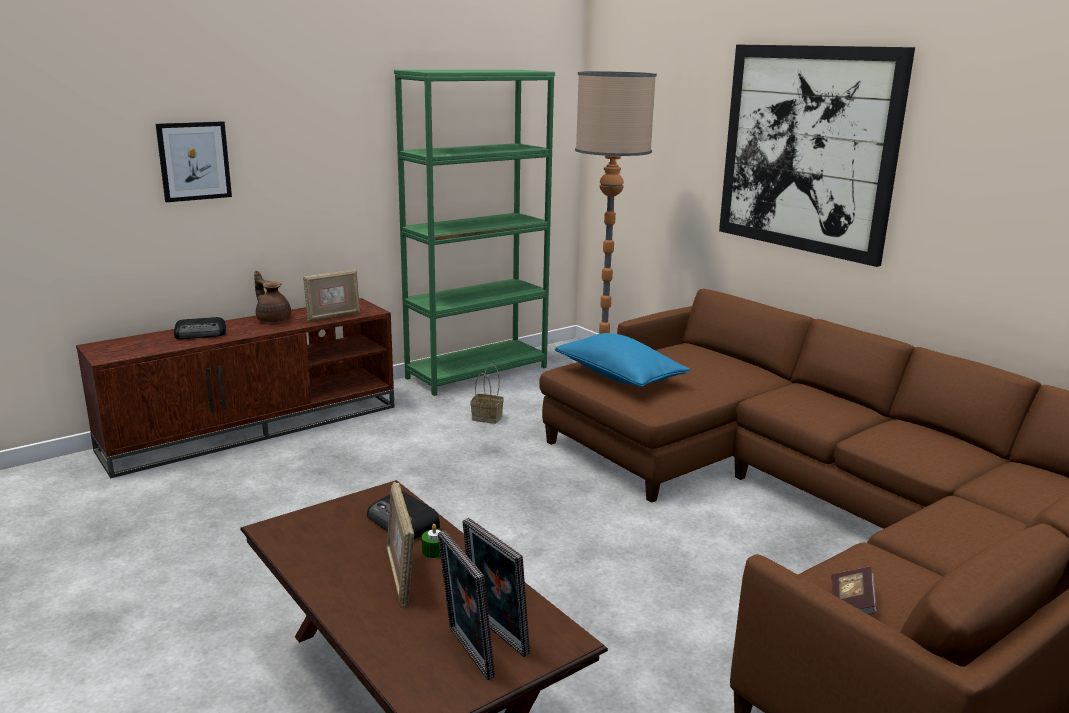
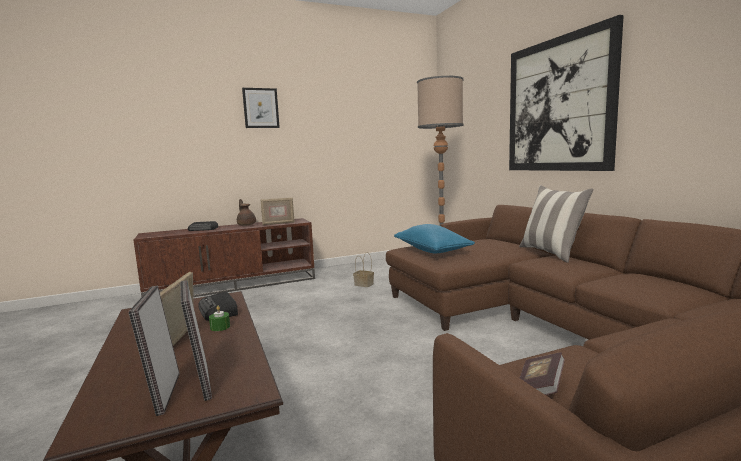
camera: 15 degrees right, 10 degrees down
(194, 161) = (207, 138): picture -> picture (261, 108)
(477, 372) = (372, 265): green bookcase -> none
(791, 382) = (551, 253): none -> pillow

